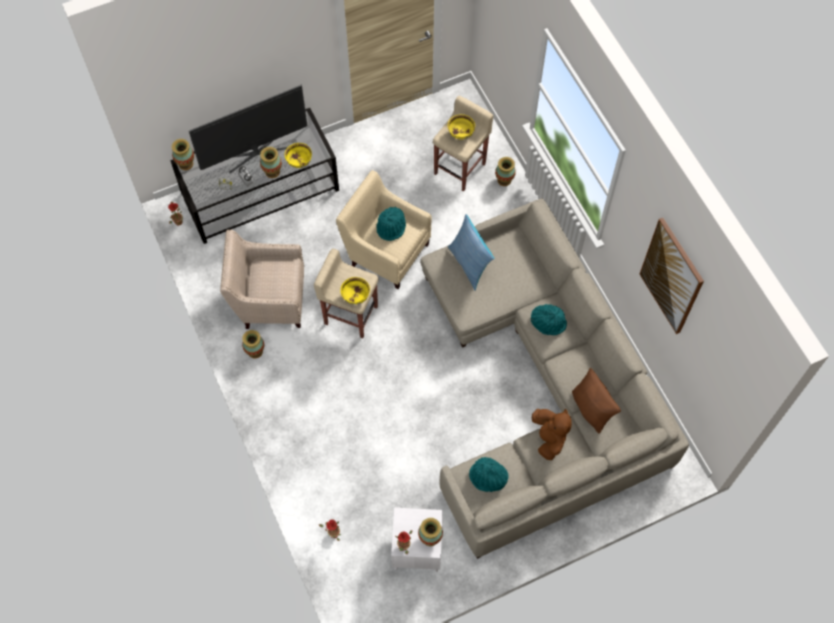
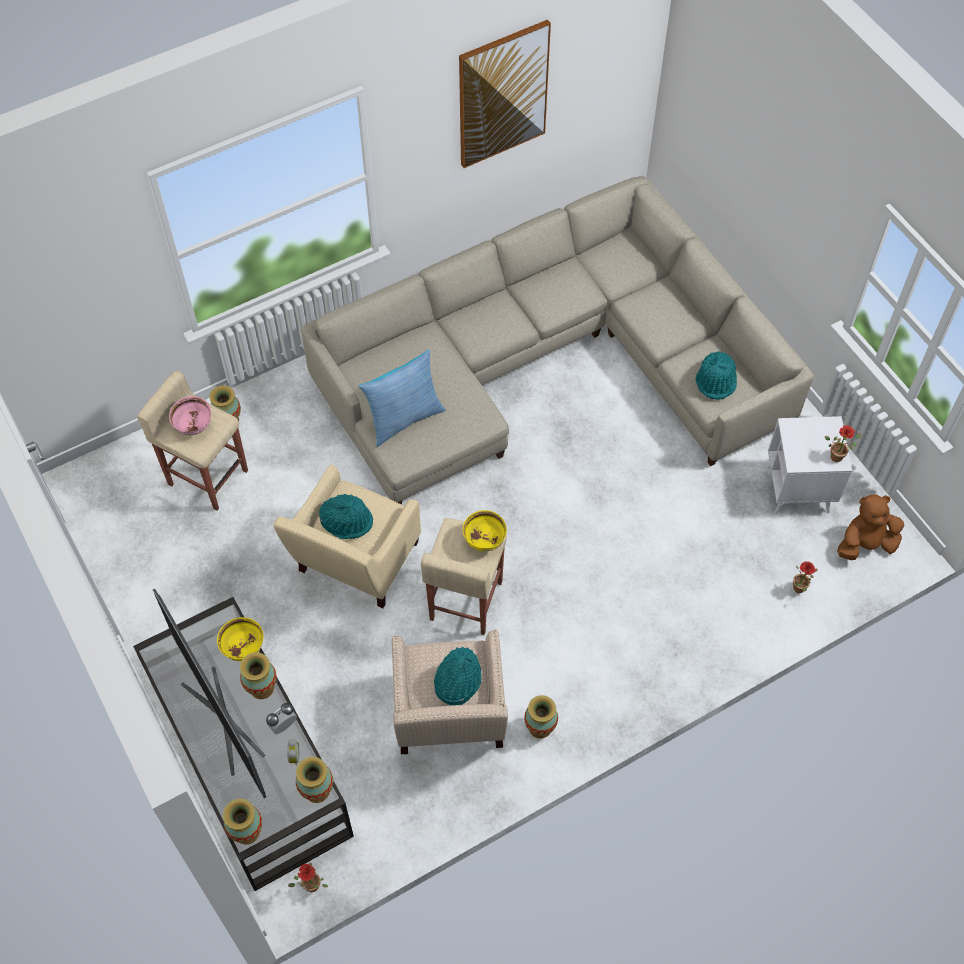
camera: 95 degrees left, 5 degrees down
(430, 538) = (818, 429): vase -> vase (317, 790)
(460, 134) = (194, 427): yellow bowl -> pink bowl
(548, 322) = (485, 325): turquoise hat -> turquoise hat (457, 680)
(549, 438) = (650, 319): brown plush toy -> brown plush toy (865, 544)
(592, 409) = (603, 278): brown pillow -> none

